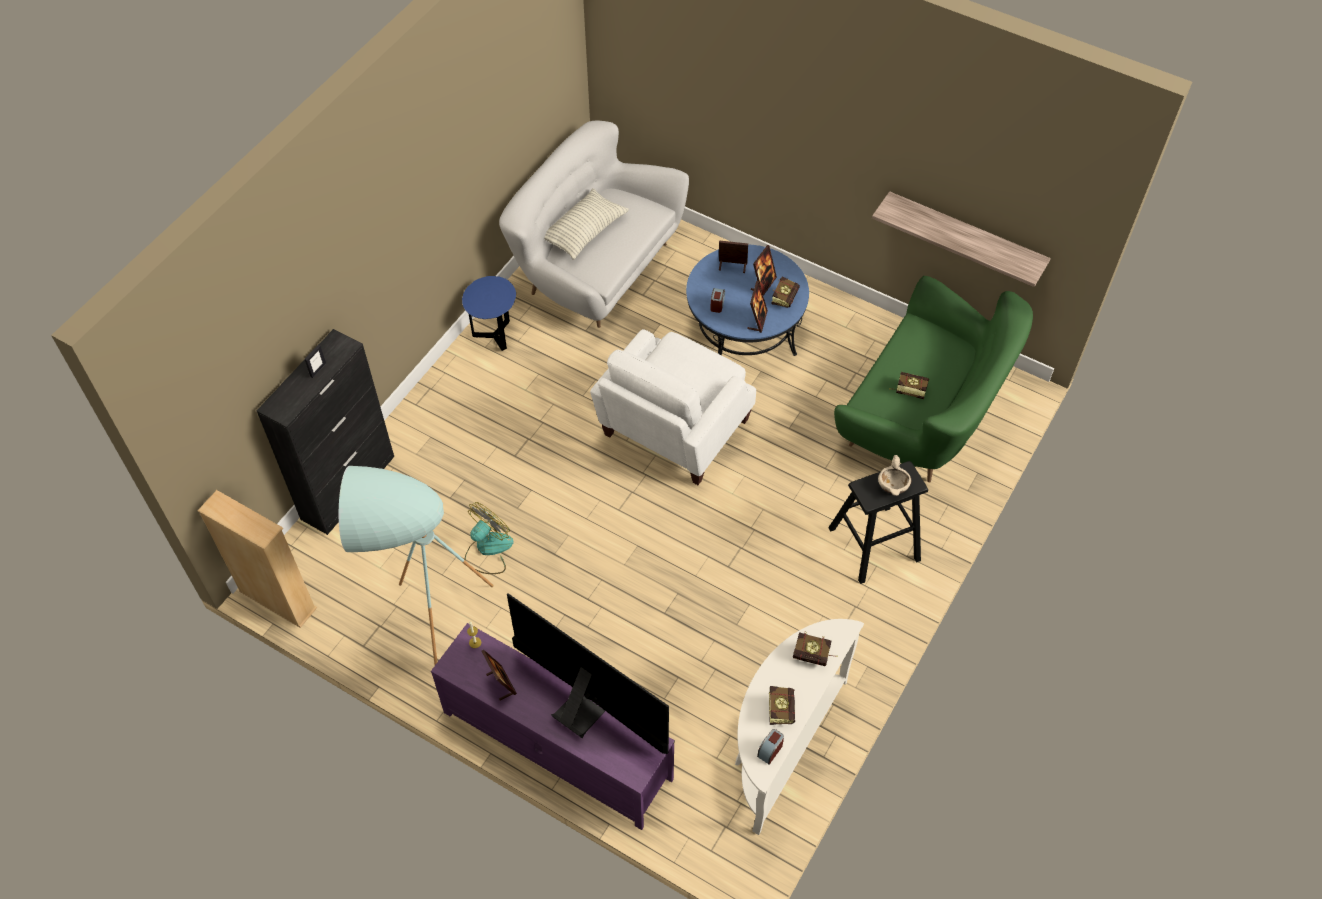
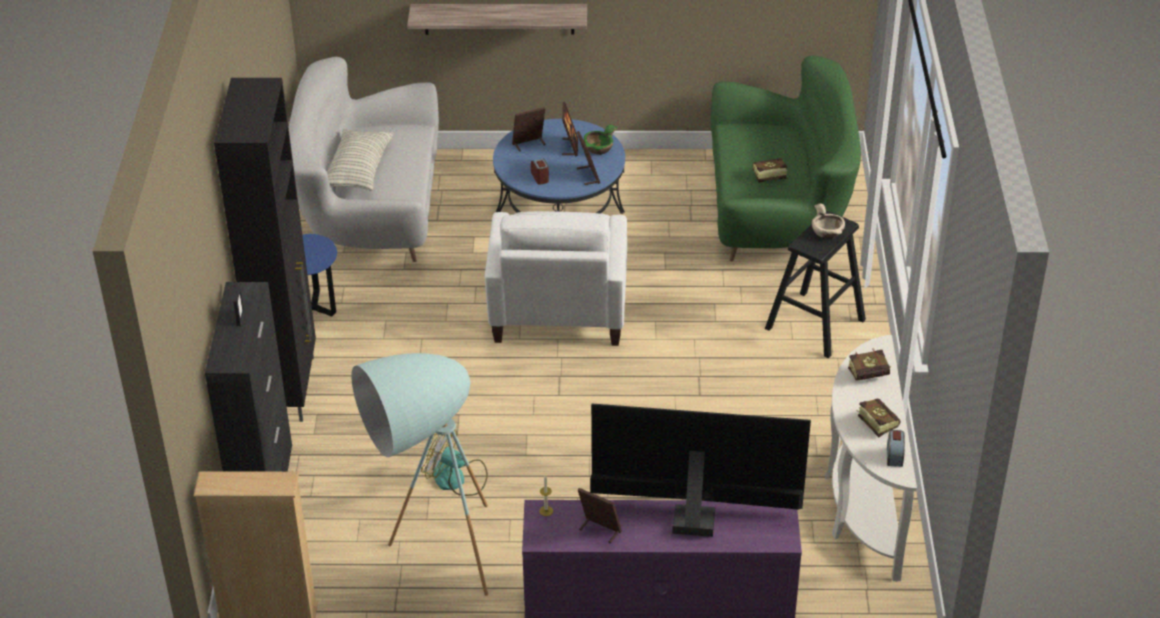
camera: 30 degrees left, 15 degrees down
(428, 402) = (289, 387): none -> black cabinet
(488, 550) = (456, 479): fan -> fan turned 75 degrees counterclockwise
(785, 296) = (598, 149): book -> green bowl
(965, 236) = (747, 21): shelf -> shelf (499, 18)

